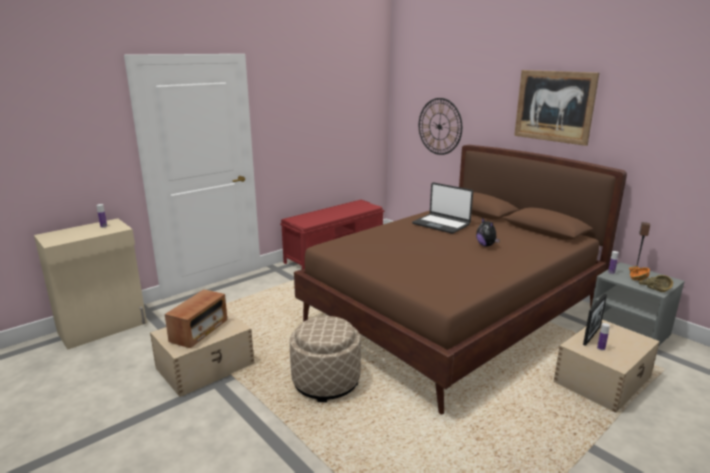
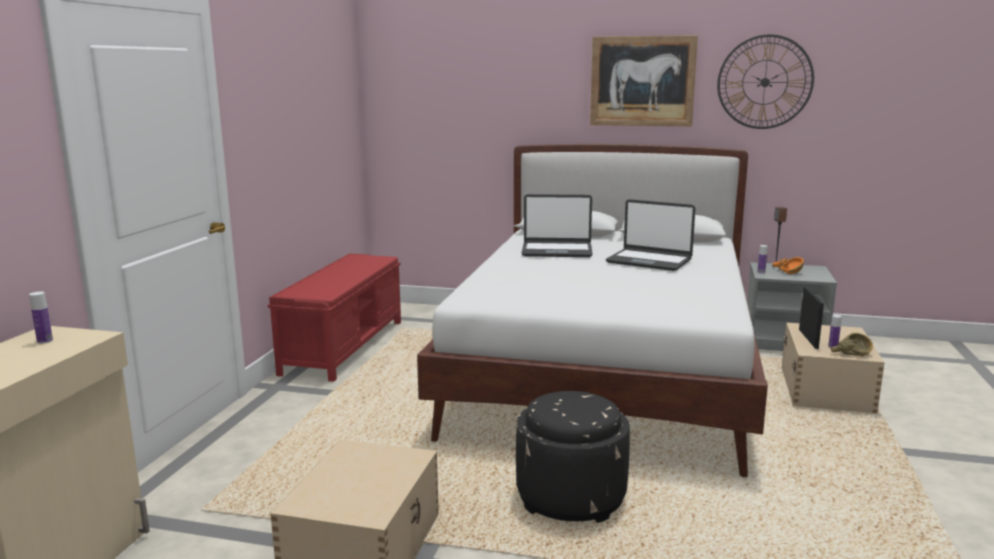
camera: 35 degrees left, 5 degrees down
(199, 331) = (361, 481): radio -> none
(326, 382) = (571, 497): beige ottoman -> black ottoman
(439, 126) = (463, 125): wall clock -> wall clock (764, 82)
(453, 316) = (606, 375): brown bed -> white bed
(486, 245) = (649, 261): plush toy -> laptop
(654, 289) = (817, 277): brown bowl -> brown bowl (850, 354)

